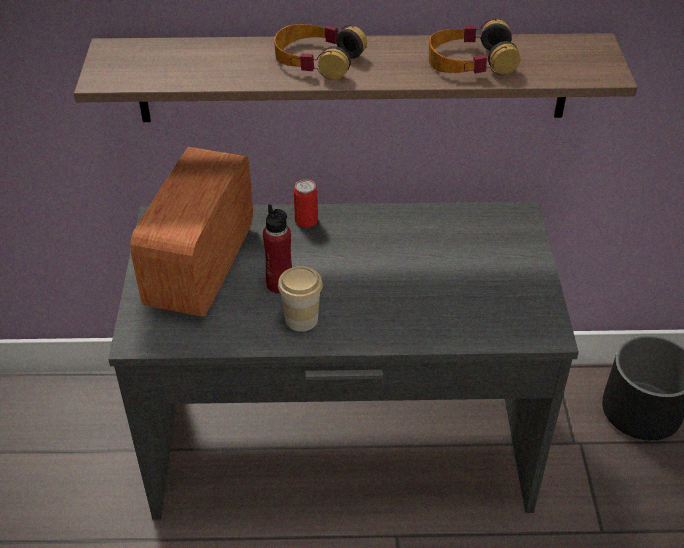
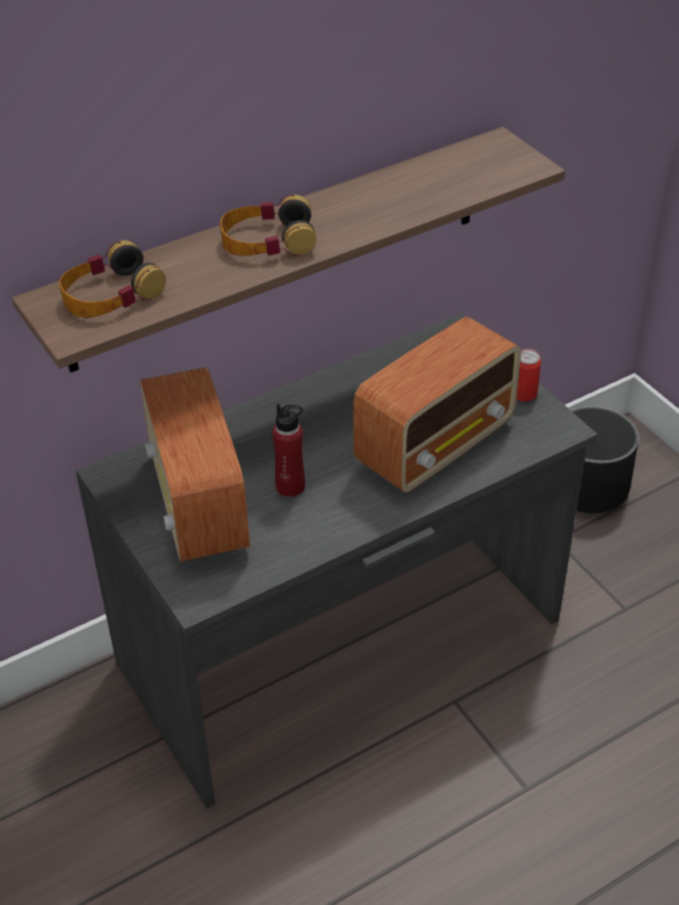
camera: 30 degrees left, 0 degrees up
(301, 319) = (339, 510): cup -> none
(306, 220) = (262, 415): can -> can (524, 394)
(427, 300) = (437, 443): none -> radio
(470, 61) = (407, 194): headphones -> headphones (110, 294)

